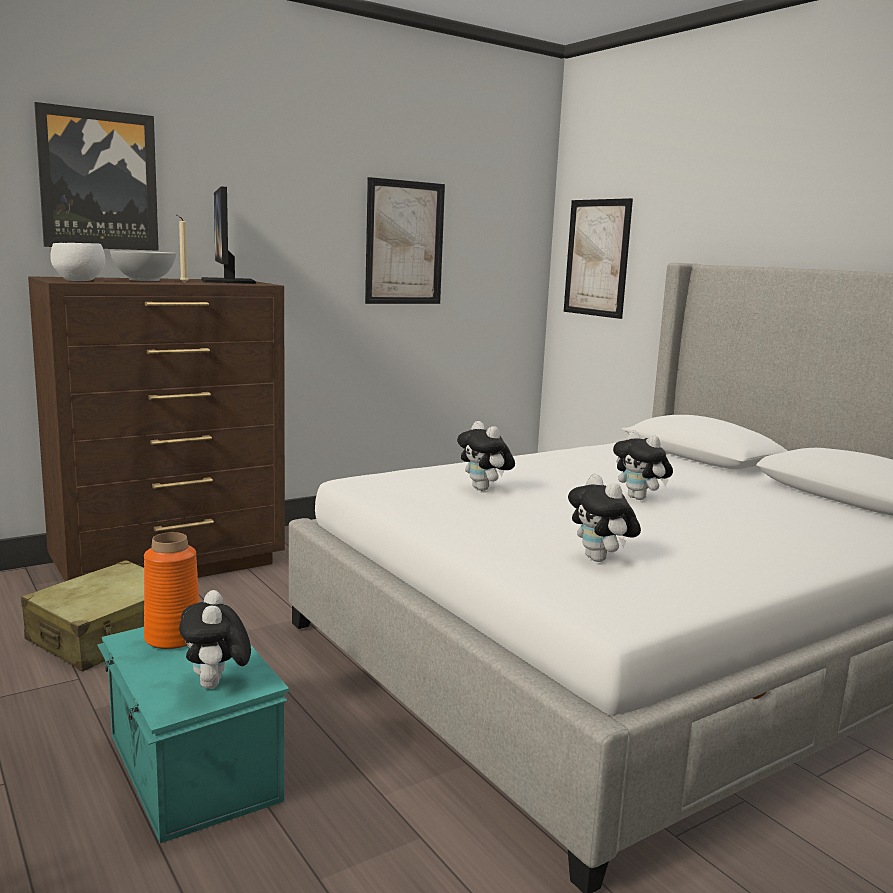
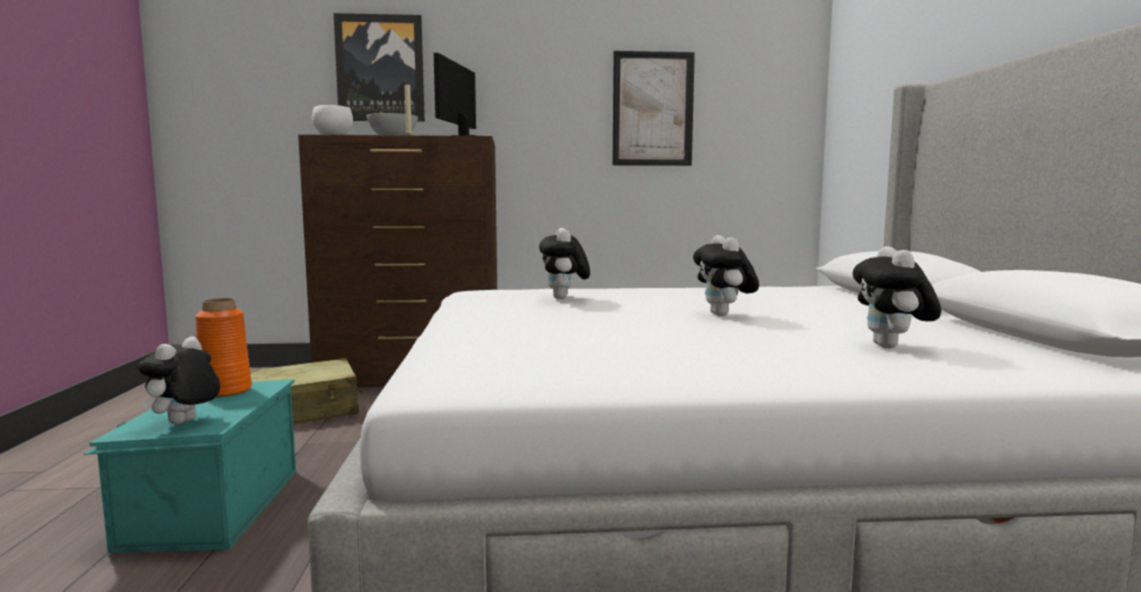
camera: 30 degrees right, 5 degrees down
(597, 258) = (858, 108): picture -> none
(600, 559) = (545, 347): plush toy -> plush toy (892, 347)

